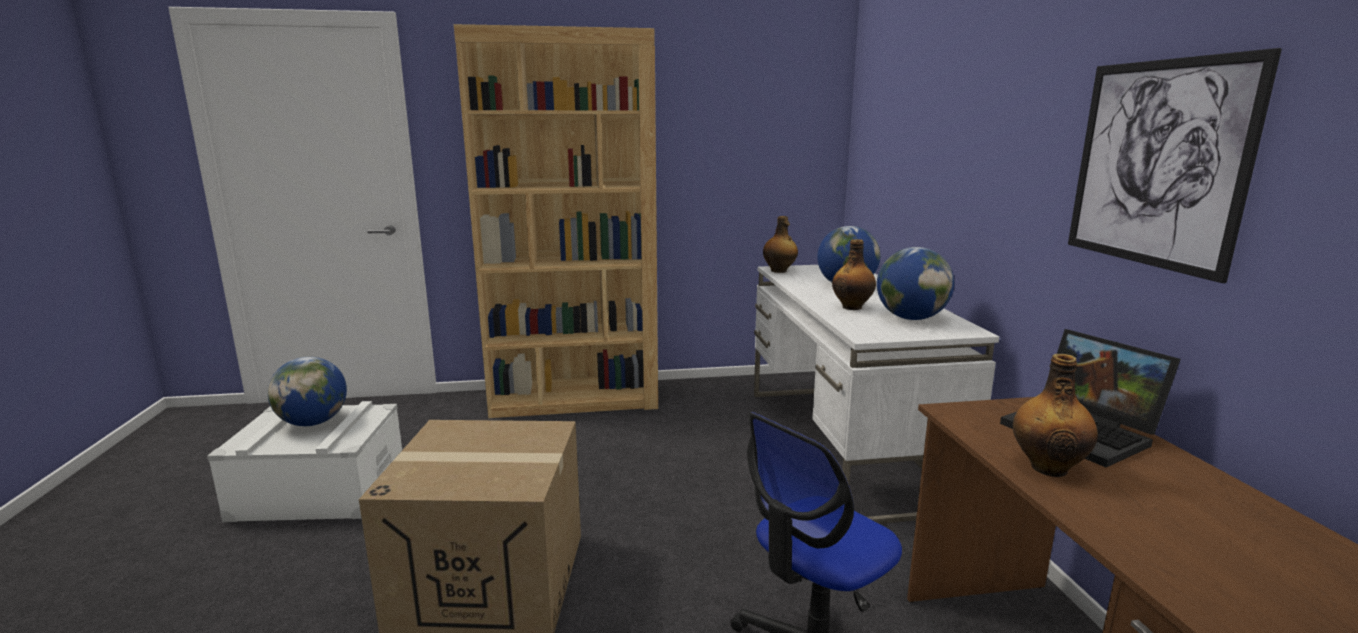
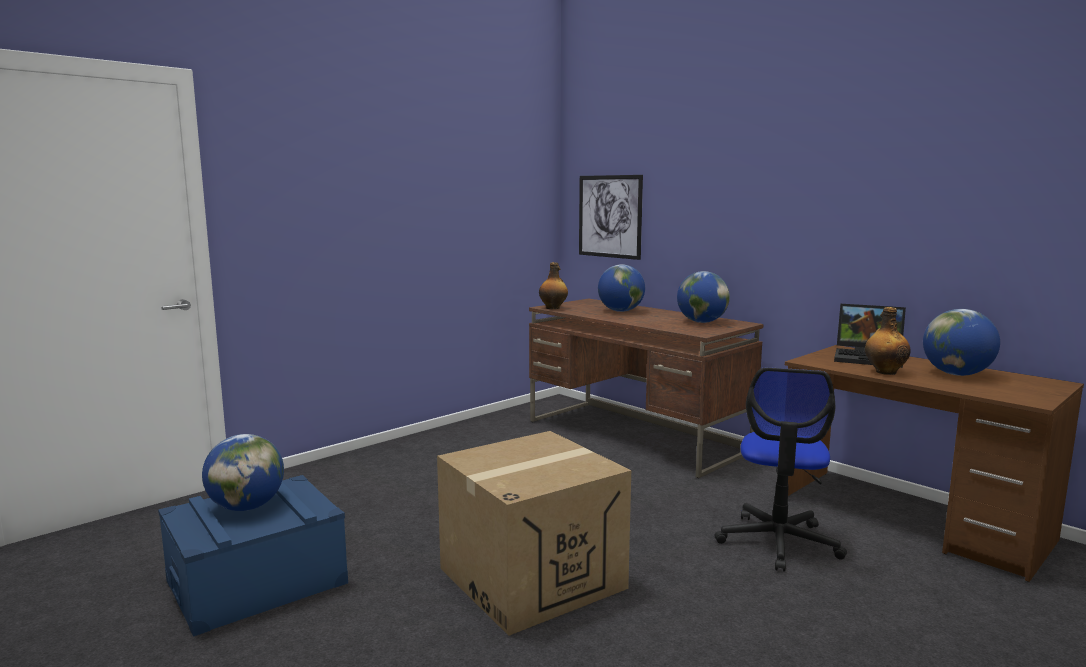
camera: 35 degrees left, 5 degrees down
(320, 490) = (256, 582): white storage box -> blue storage box
(575, 399) = (386, 456): brown bookcase -> none
(844, 446) = (636, 436): white desk -> brown desk
(852, 307) = (656, 321): bottle -> none
(1157, 164) = (867, 207): picture -> picture (609, 216)
(1198, 513) = (957, 374): none -> globe

